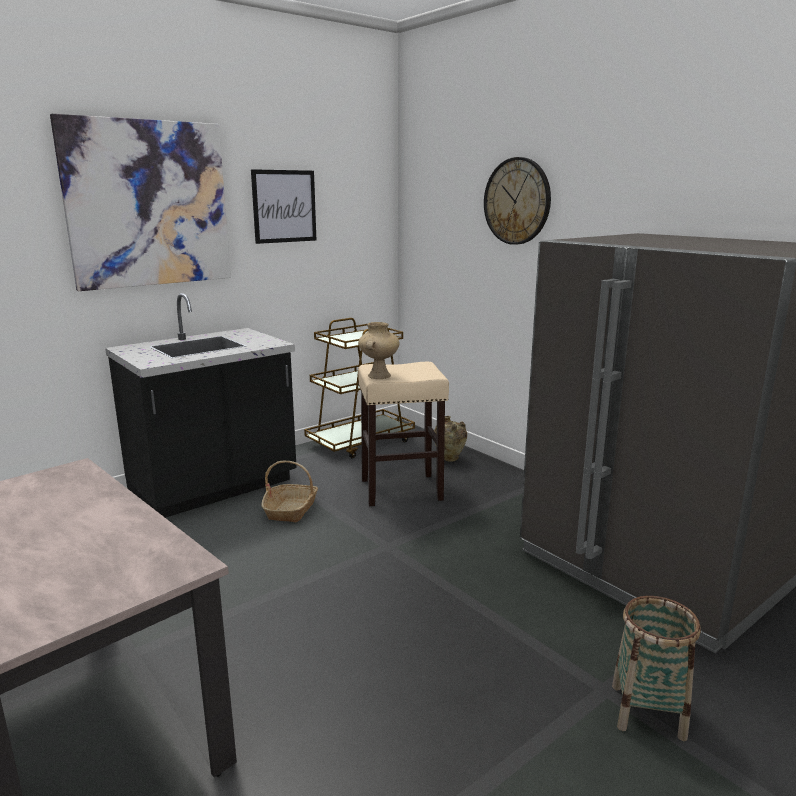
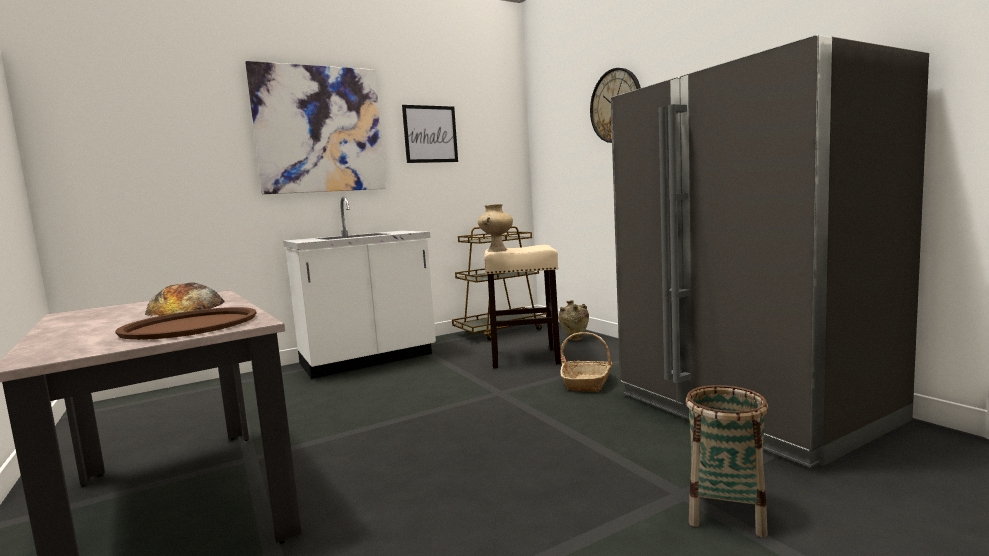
camera: 10 degrees right, 10 degrees down
(66, 511) = (186, 307): none -> bread
(111, 565) = (190, 325): none -> brown tray
(214, 489) = (368, 360): black counter -> white counter
(291, 509) = (425, 371): basket -> basket (587, 383)

